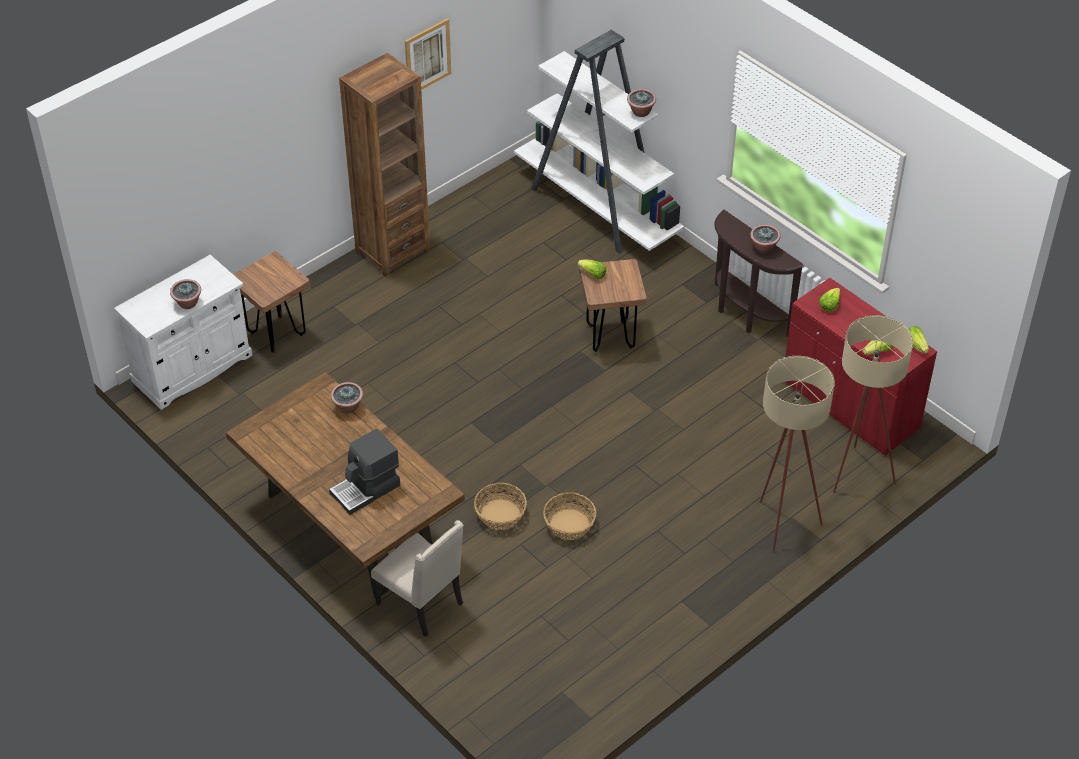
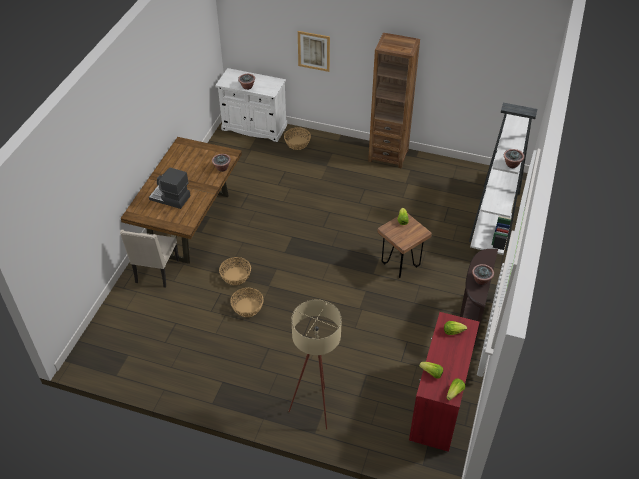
camera: 60 degrees right, 0 degrees up
(276, 334) = (297, 143): brown stool -> basket
(427, 56) = (451, 62): picture -> picture (314, 51)
(854, 478) = (378, 431): beige floor lamp -> none

